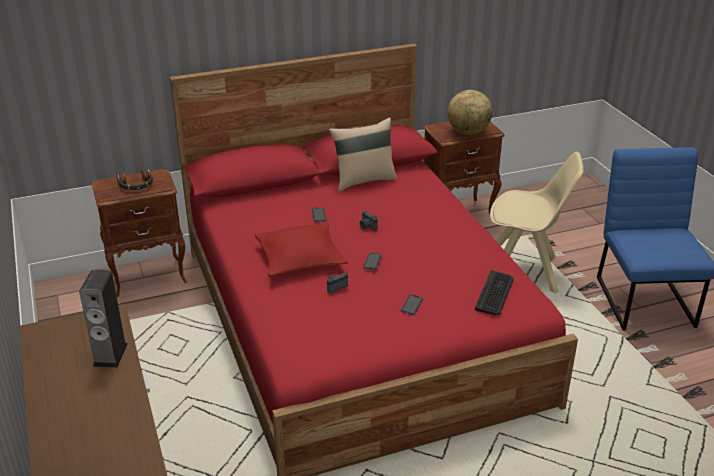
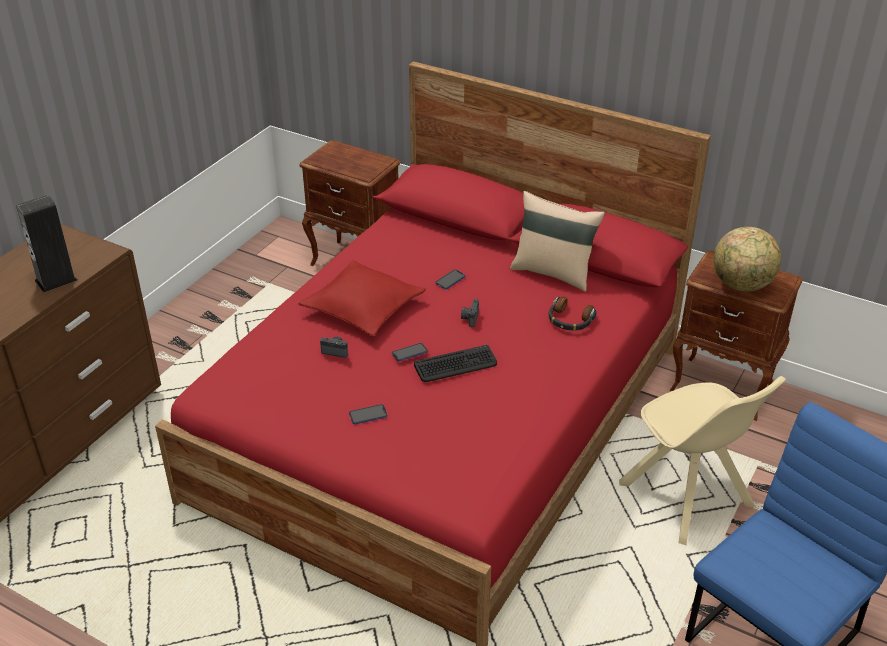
camera: 50 degrees right, 5 degrees up
(136, 185) = (351, 161): headphones -> headphones (569, 320)
(494, 293) = (453, 461): keyboard -> keyboard (456, 365)

